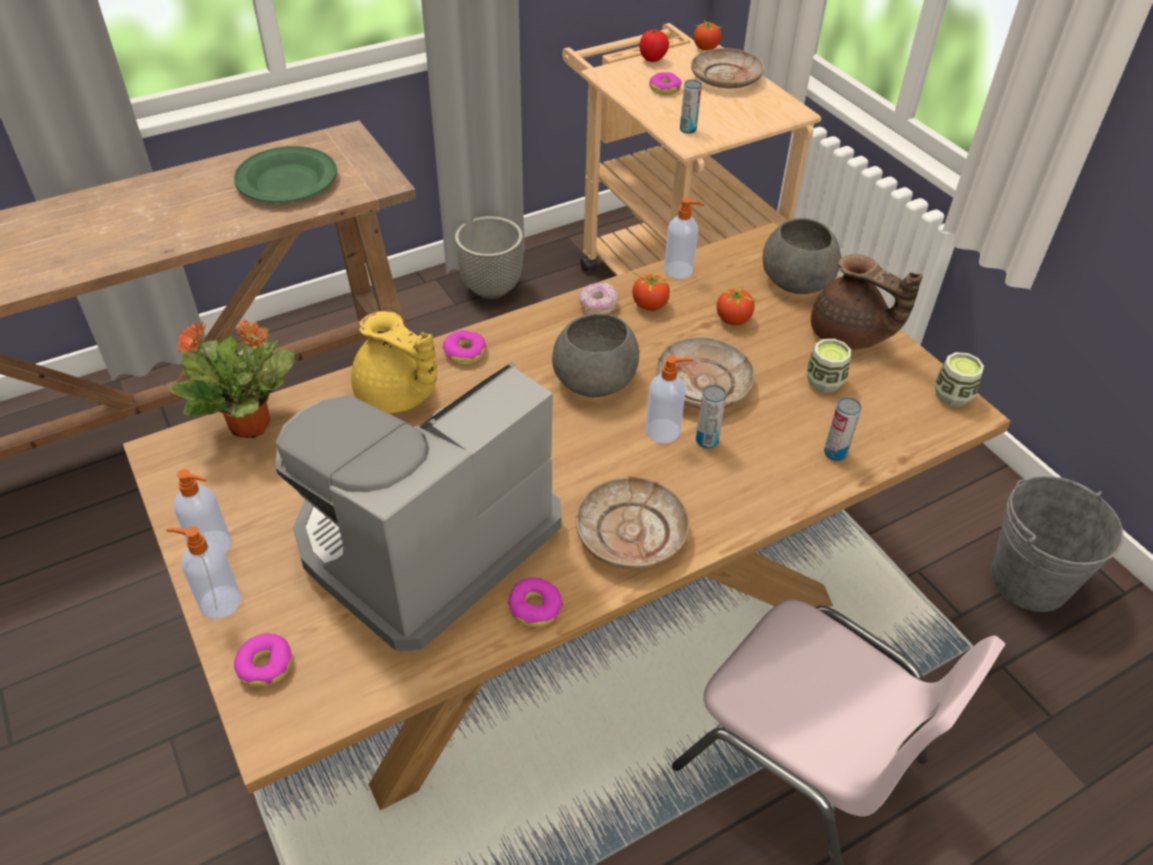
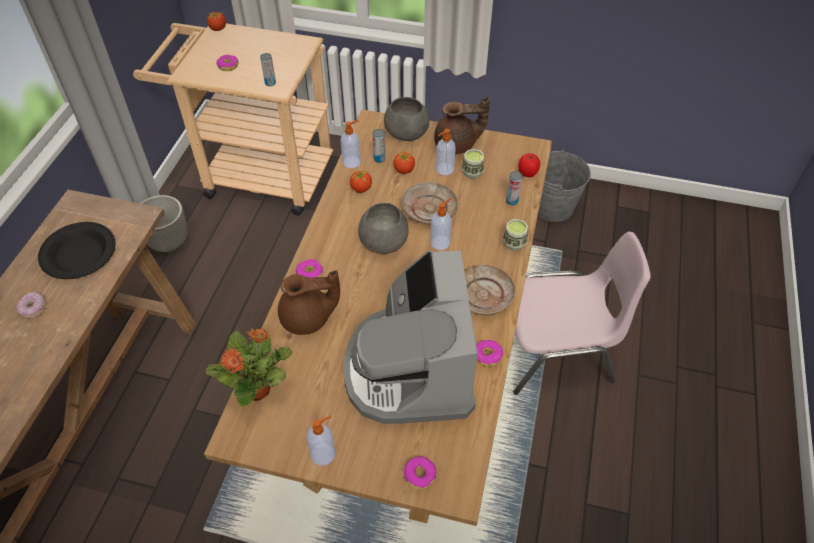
camera: 45 degrees left, 5 degrees up
(218, 601) = (362, 472): soap dispenser -> soap dispenser (444, 169)
(286, 181) = (78, 254): green plate -> black plate
(397, 396) = (308, 318): yellow teapot -> brown teapot
(597, 306) = (339, 205): donut -> donut (33, 309)
(653, 59) = (199, 51): tomato -> tomato (528, 173)
(706, 440) = (461, 233): can -> can (379, 159)
(726, 78) = (251, 41): beige plate -> none
(952, 395) = (522, 144): cup -> cup (514, 243)

